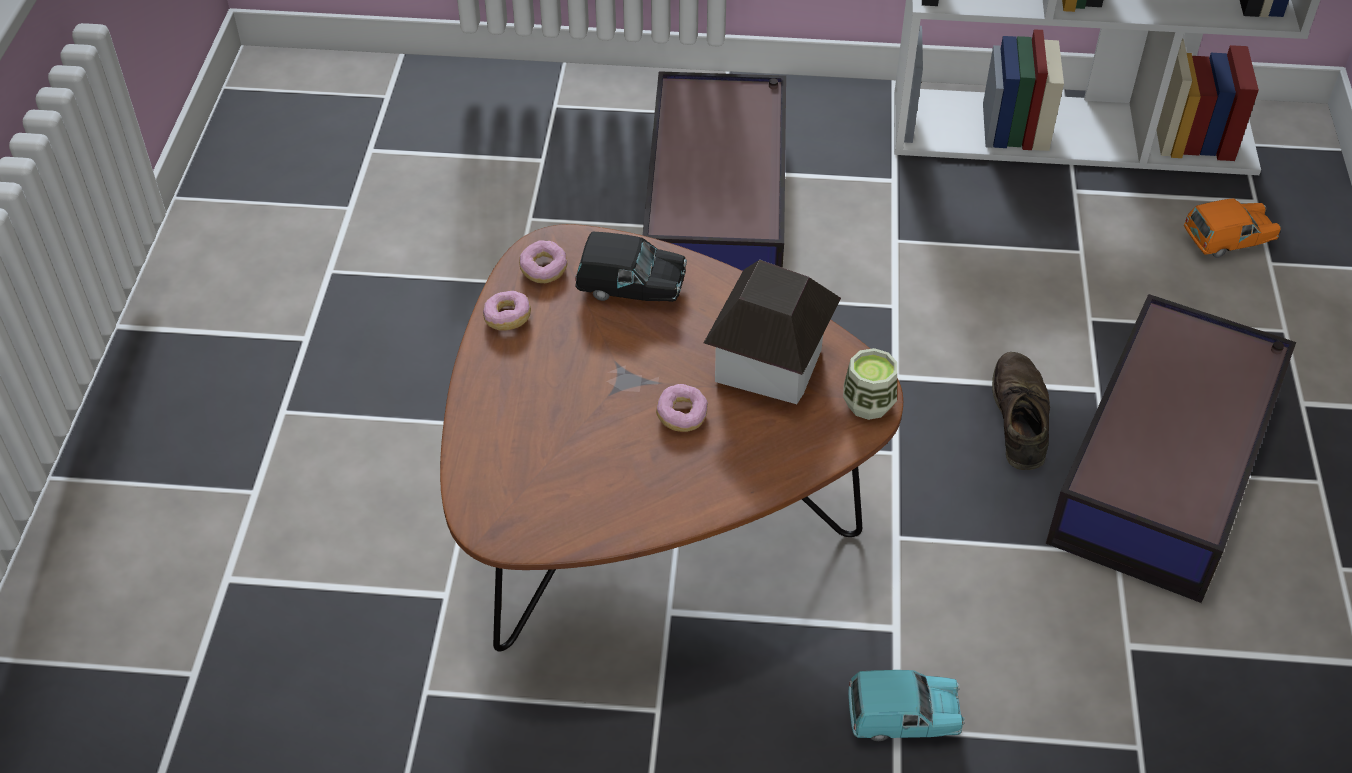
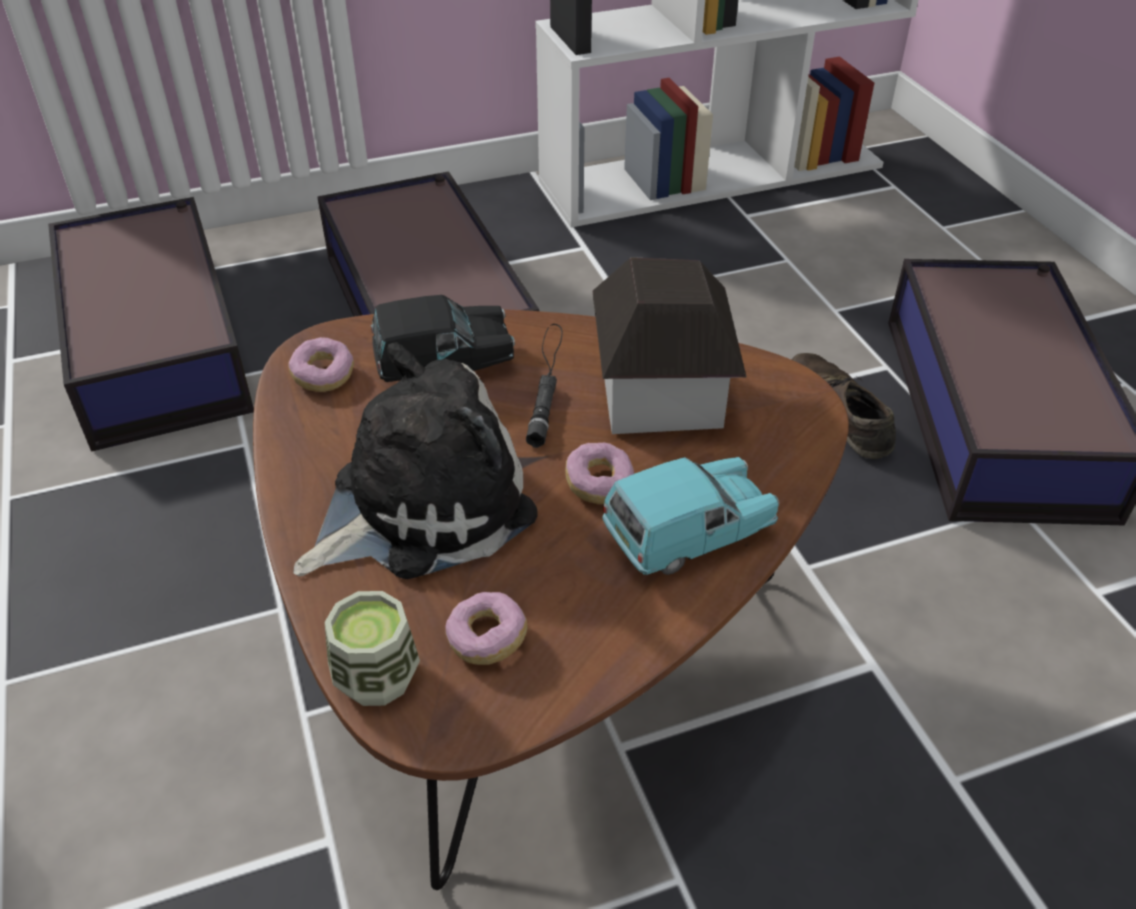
camera: 25 degrees left, 5 degrees down
(486, 167) = (158, 342): none -> storage box
(507, 318) = (306, 443): donut -> donut (487, 639)
(557, 389) = (420, 505): none -> plush toy
(694, 326) = (546, 383): none -> black flashlight
(868, 403) = (800, 402): cup -> cup (377, 677)
(903, 718) = (951, 765): turquoise toy car -> turquoise toy car (688, 535)
(1228, 241) = (897, 220): orange toy car -> none

